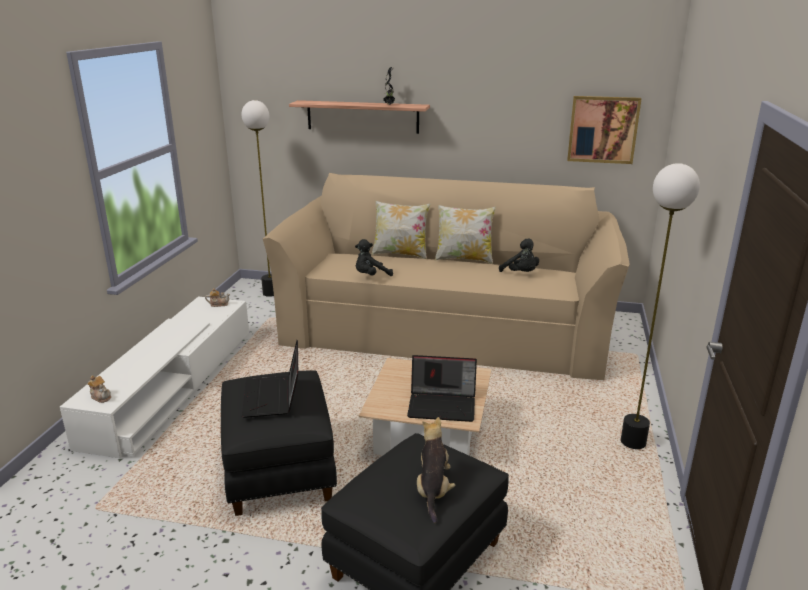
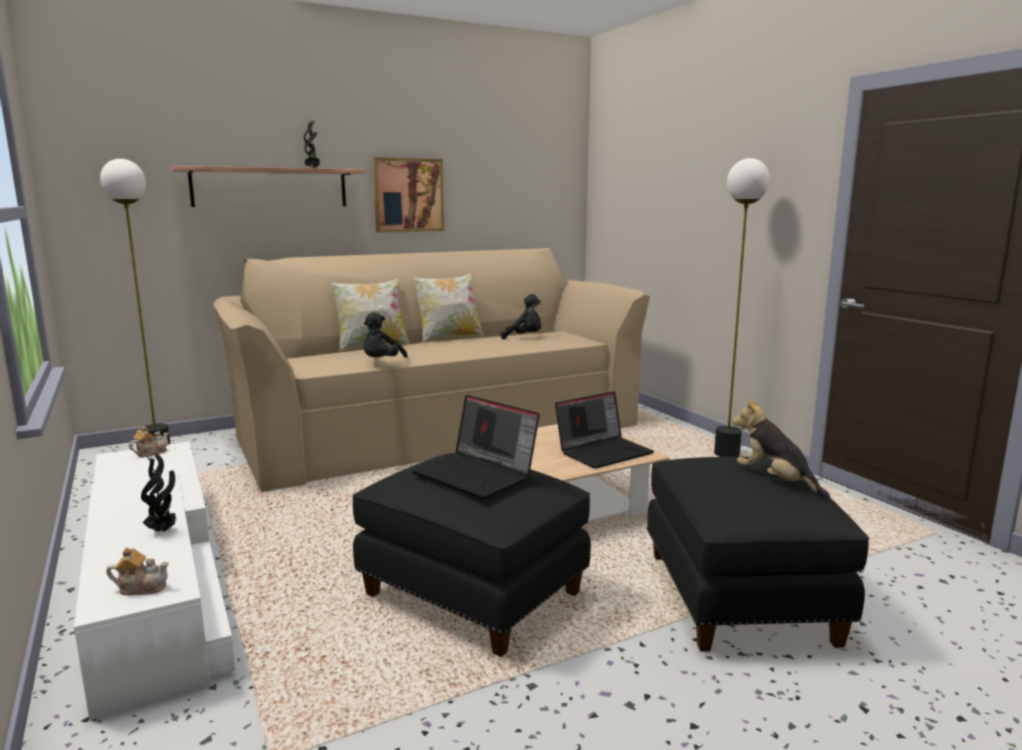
camera: 40 degrees left, 10 degrees down
(150, 365) = (163, 531): none -> potted plant
(603, 129) = (534, 193): picture -> picture (408, 195)

